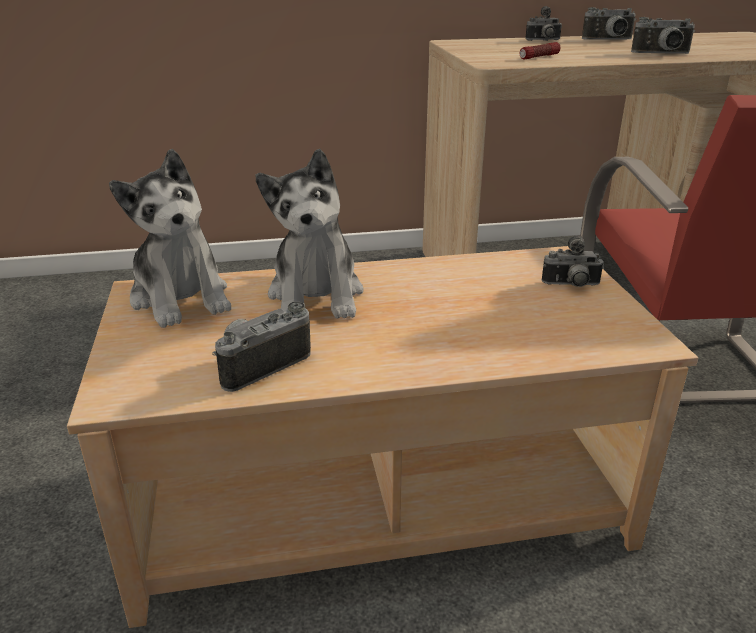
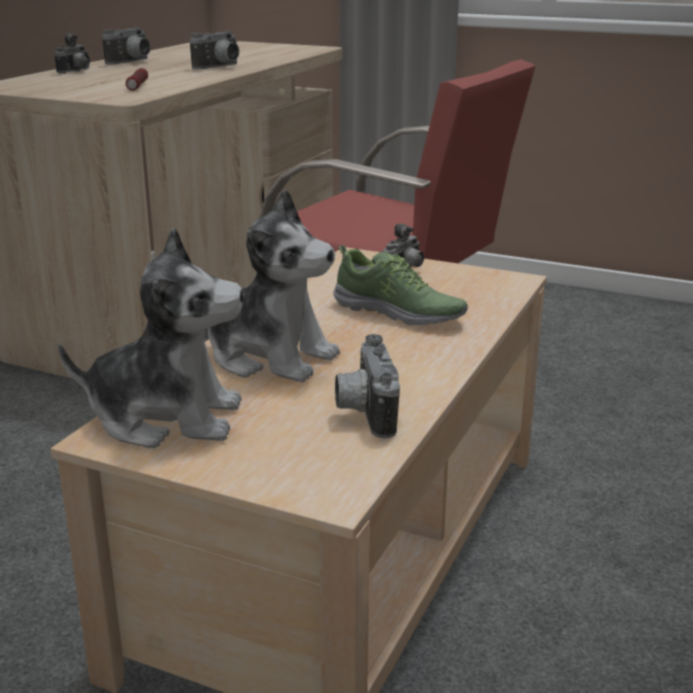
camera: 55 degrees left, 5 degrees down
(473, 314) = (399, 313): none -> shoe

